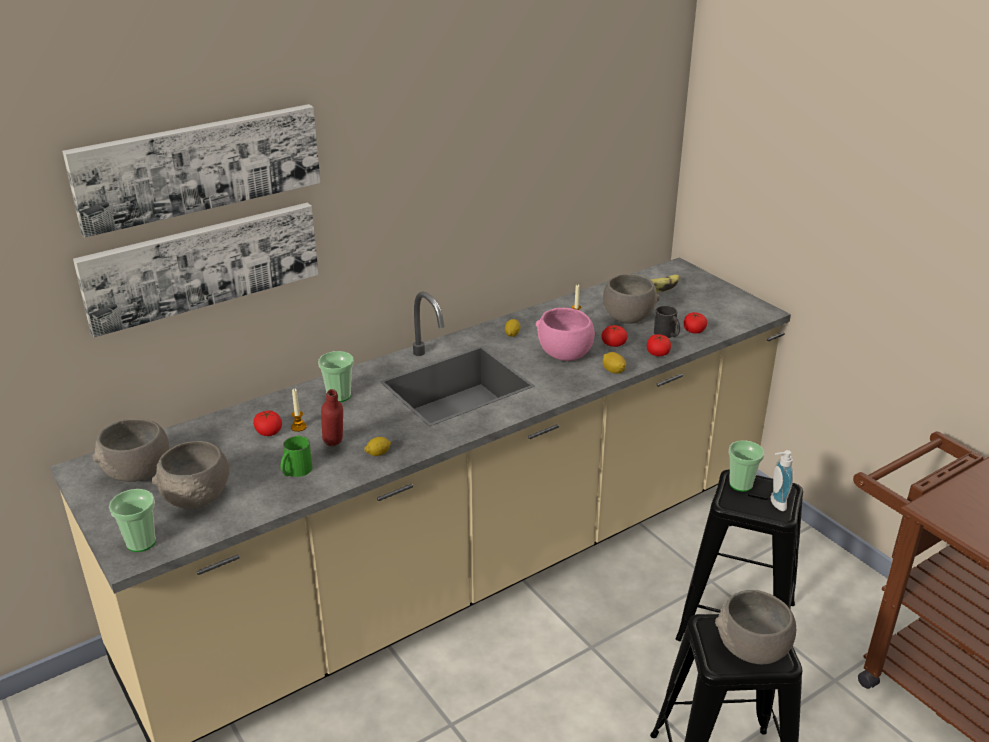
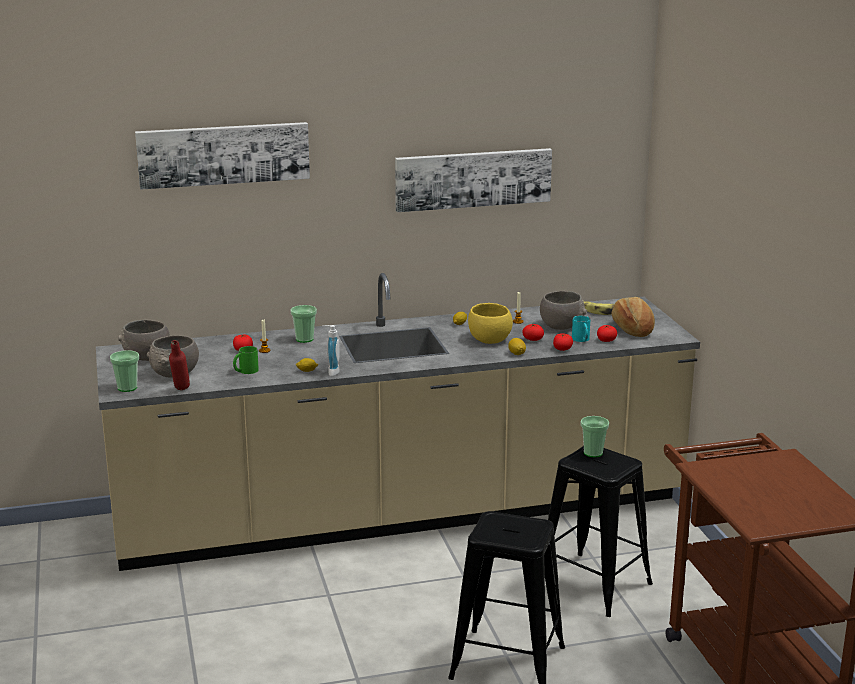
camera: 20 degrees right, 10 degrees down
(202, 265) = (219, 224): picture -> picture (473, 179)
(335, 447) = (280, 364): red bottle -> red bottle (181, 391)
(564, 353) = (489, 339): pink bowl -> yellow bowl
(667, 334) = (582, 340): black mug -> turquoise mug
(707, 308) = (632, 329): none -> bread
(751, 648) = (514, 533): grey bowl -> none
(775, 503) = (609, 467): soap dispenser -> soap dispenser (331, 372)

